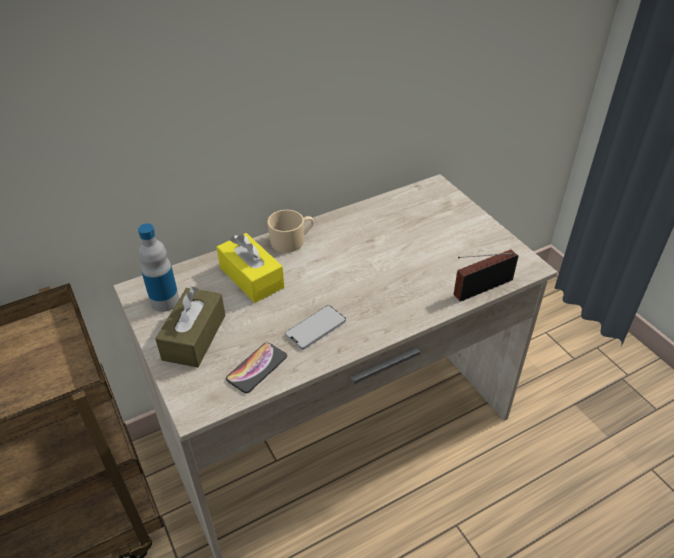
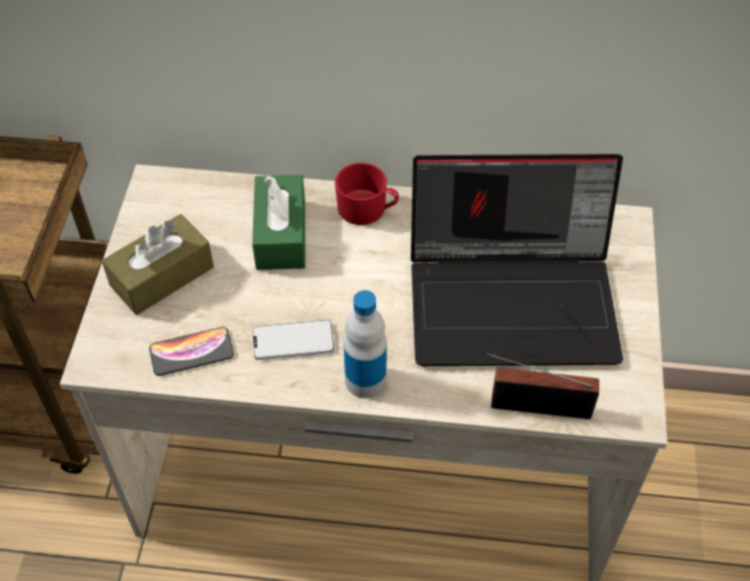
camera: 35 degrees right, 10 degrees up
(165, 301) = (169, 214): bottle -> bottle (365, 380)
(251, 277) = (281, 234): yellow tissue box -> green tissue box
(292, 241) = (367, 209): beige mug -> red mug
(417, 245) = (514, 299): none -> laptop

